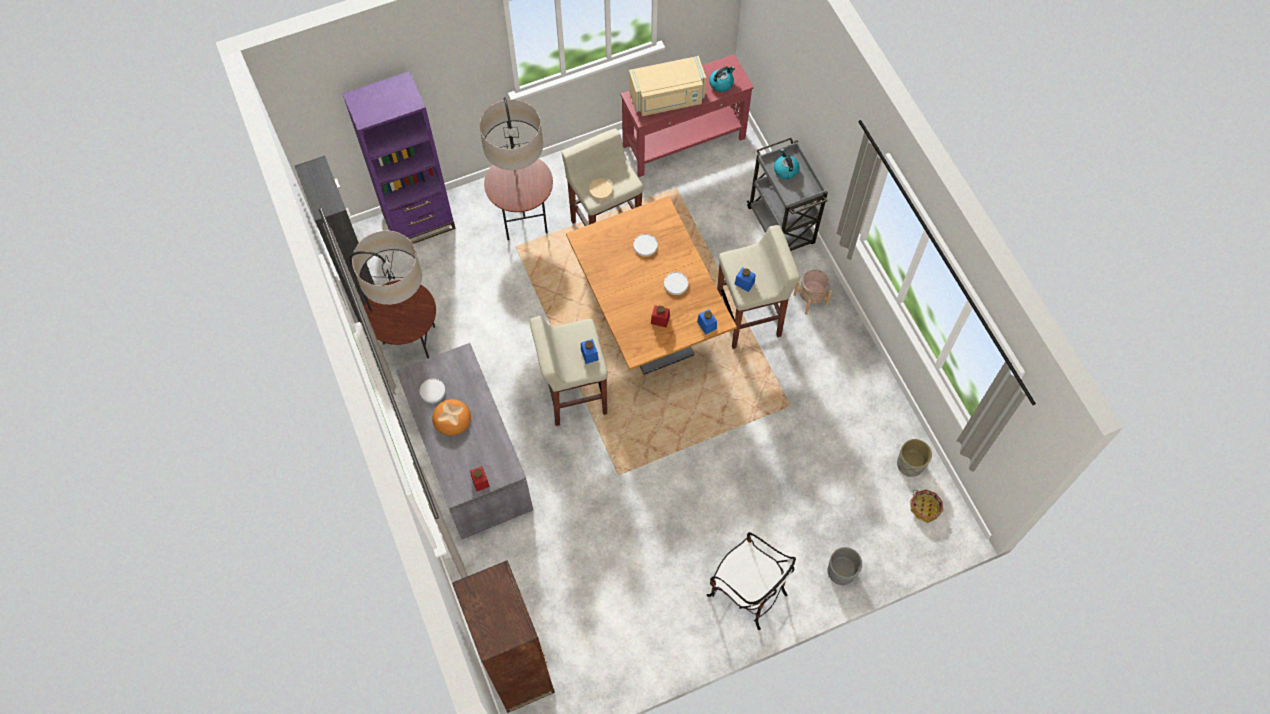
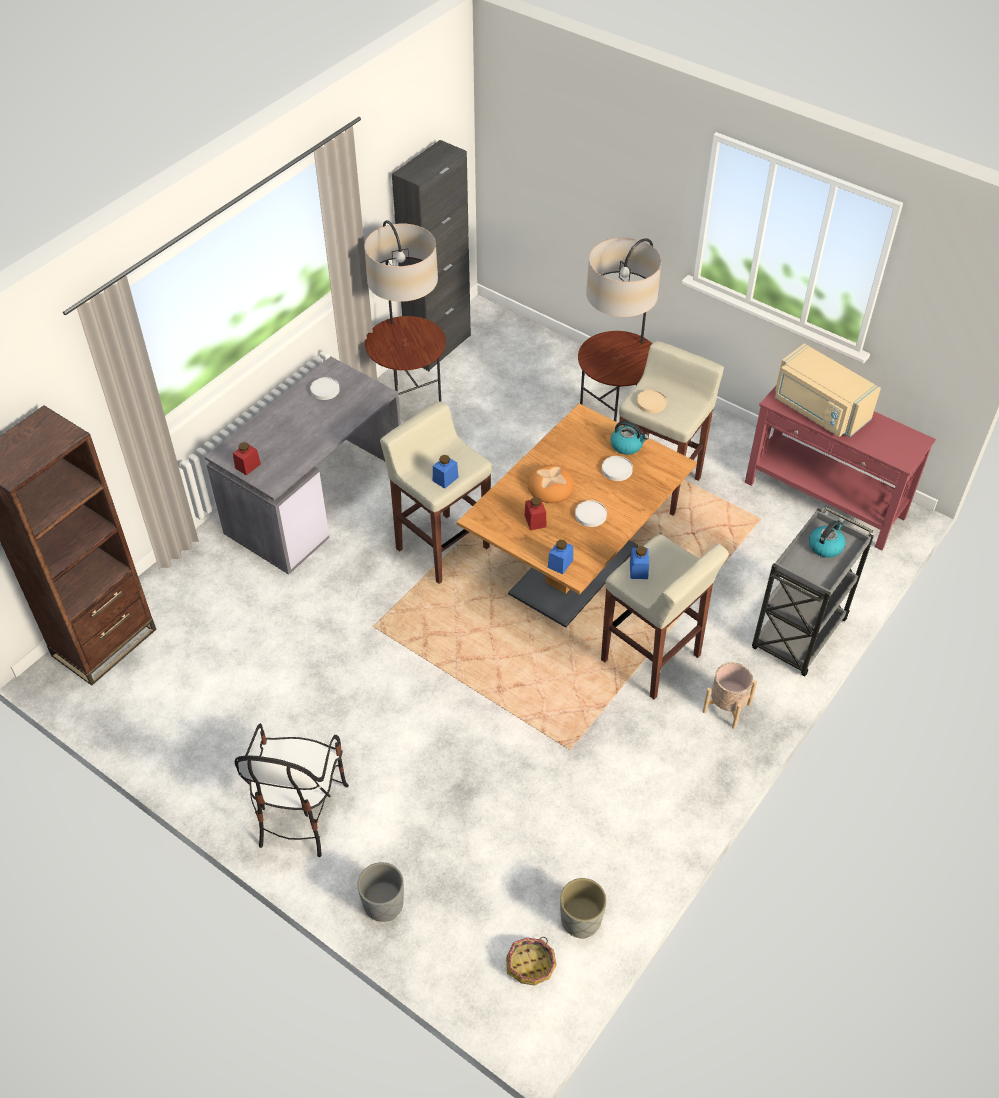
camera: 60 degrees right, 15 degrees down
(419, 222) = (545, 349): purple bookcase -> none
(451, 418) = (304, 415): bread -> bread (550, 486)
(721, 83) = (885, 444): kettle -> kettle (627, 445)

